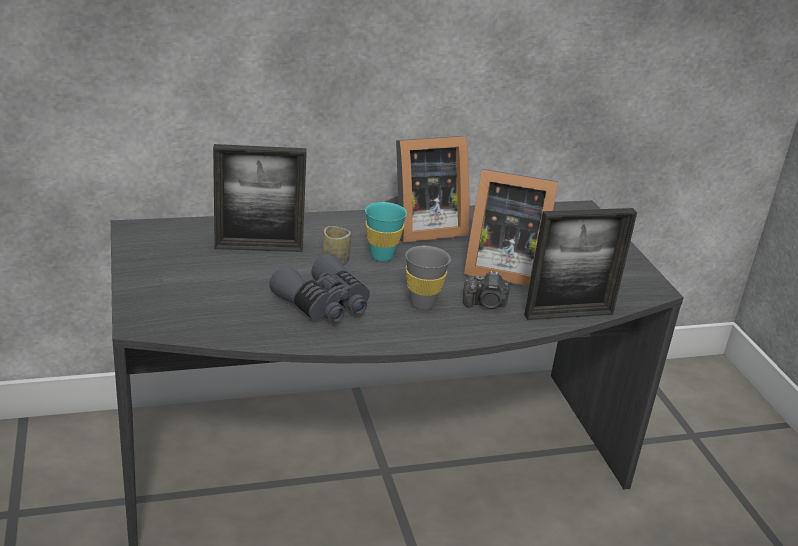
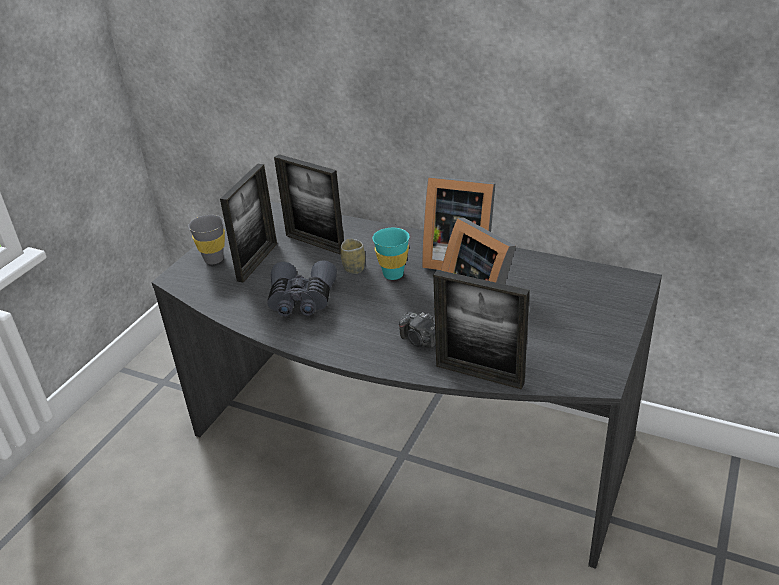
camera: 45 degrees right, 5 degrees up
(219, 282) = (257, 262): none -> picture frame
(422, 303) = (371, 323): grey cup -> grey cup (214, 259)

